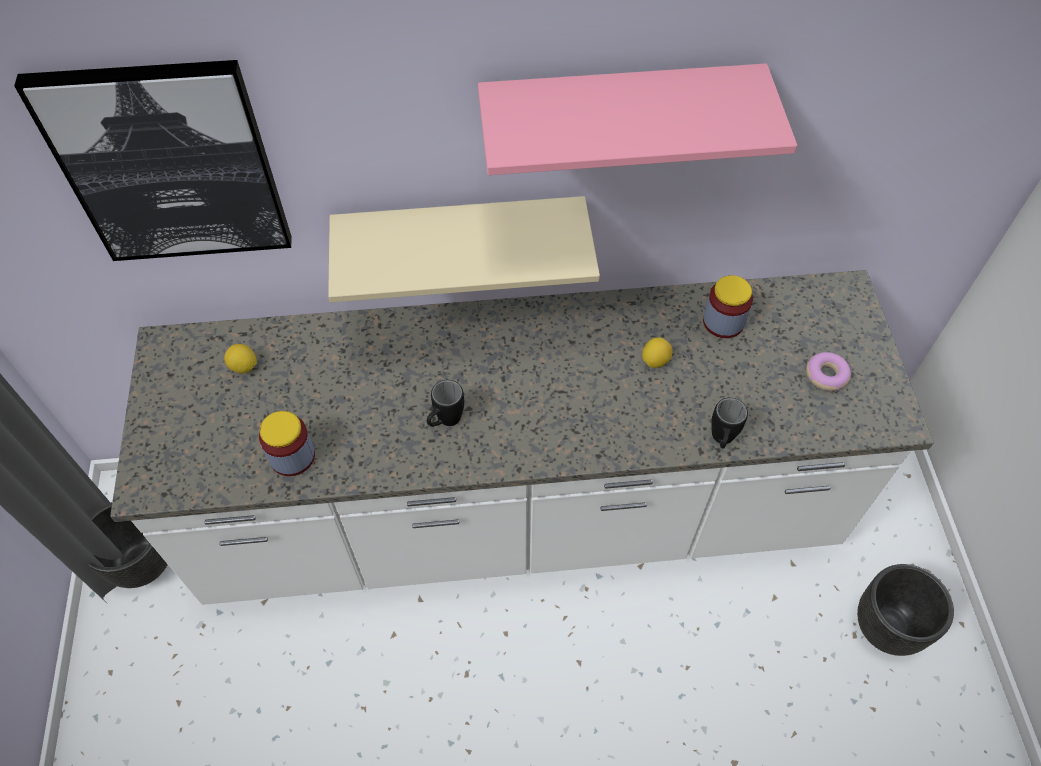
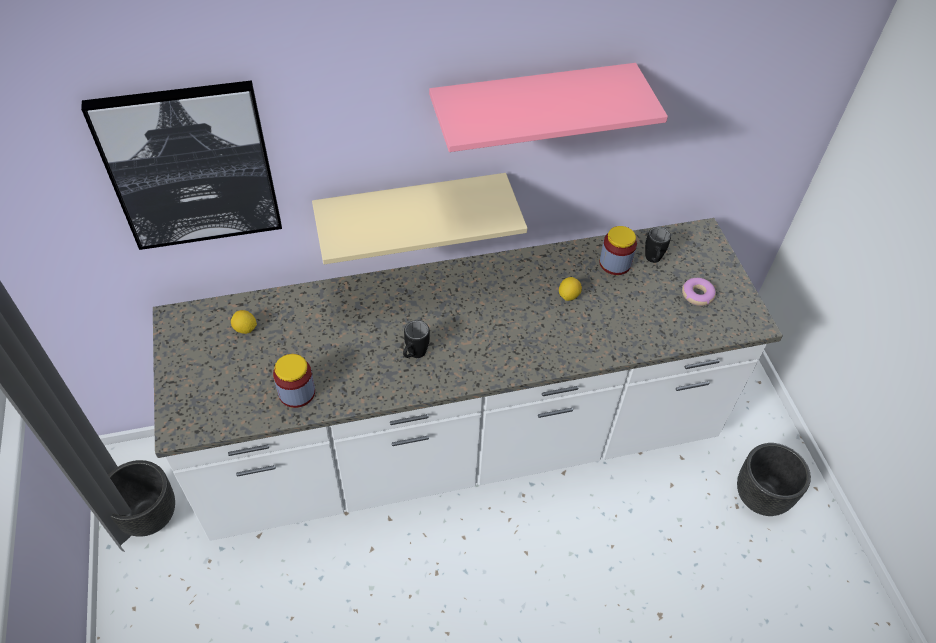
camera: 10 degrees left, 5 degrees down
(721, 441) = (628, 349): black mug -> black mug (653, 261)

